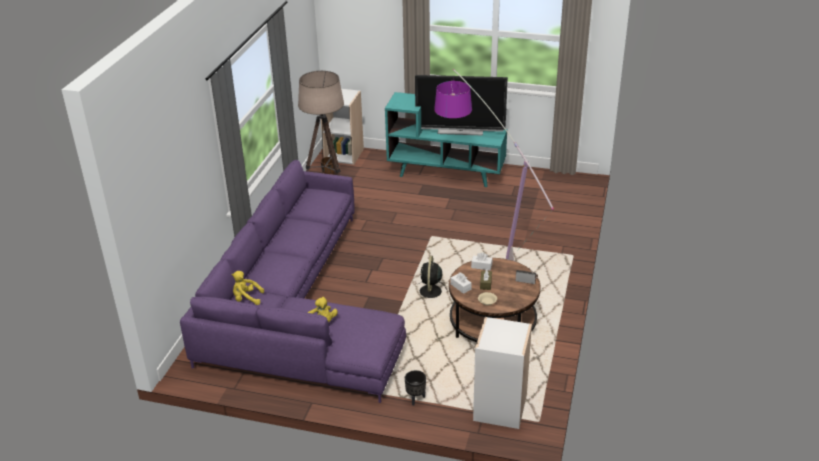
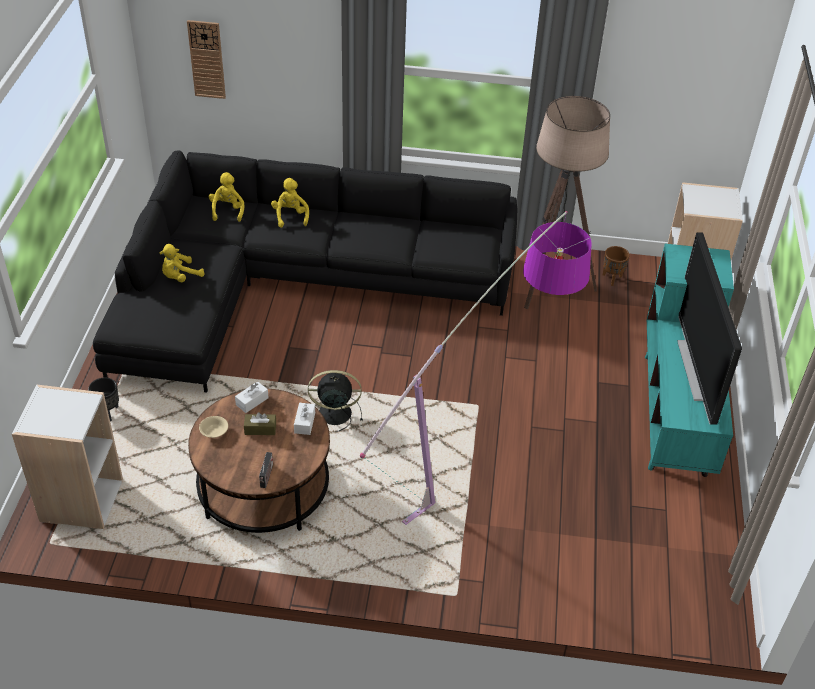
camera: 80 degrees right, 10 degrees up
(163, 220) = (207, 59): none -> wall clock
(265, 268) = (290, 216): none -> yellow plush toy
(297, 308) = (289, 286): purple sofa -> black sofa

